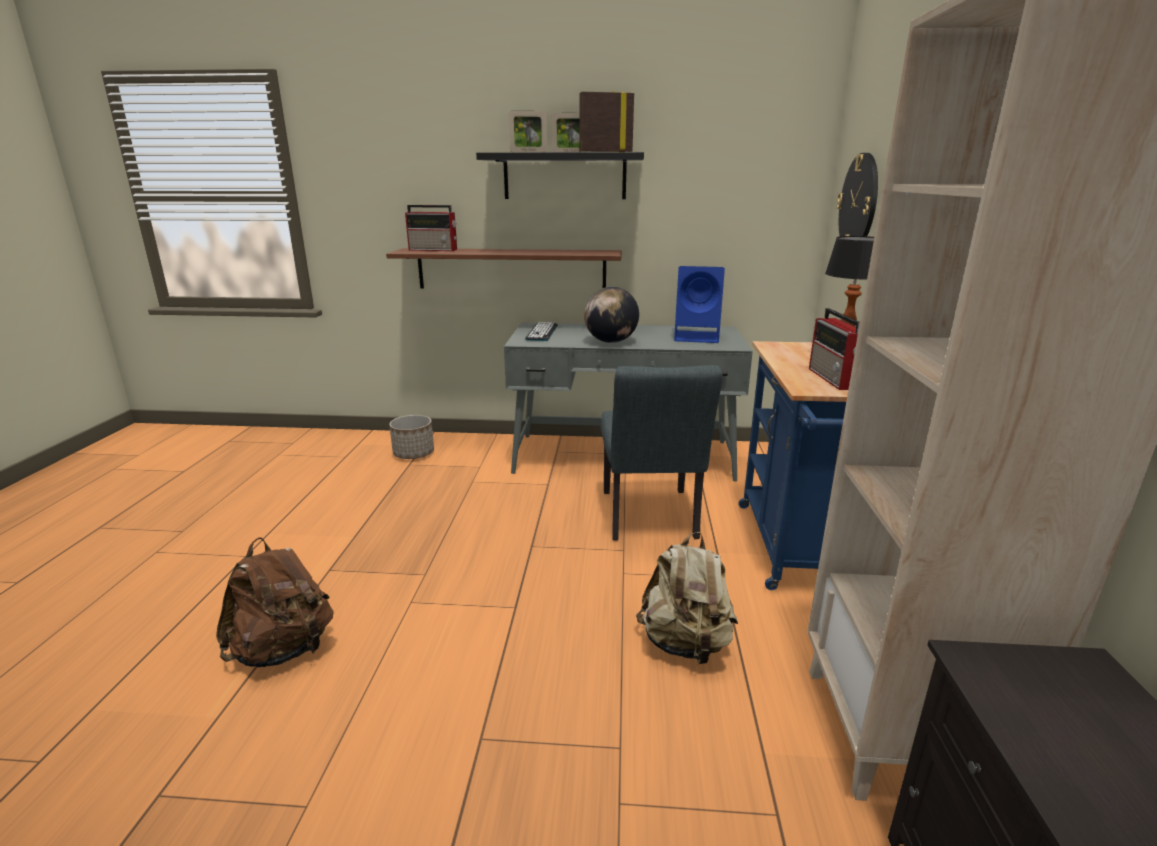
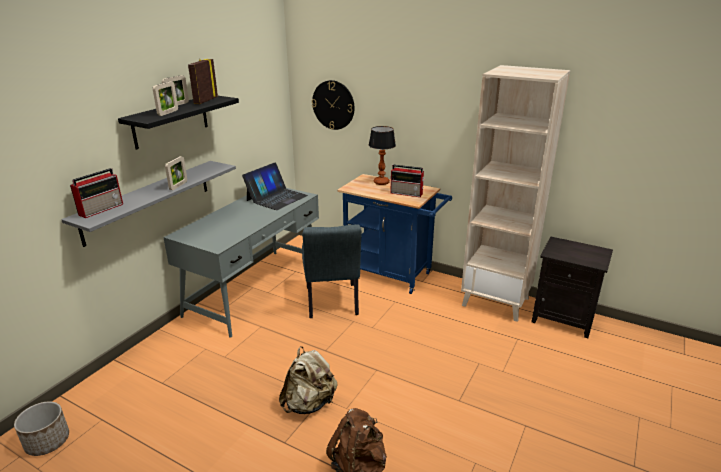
camera: 65 degrees left, 5 degrees up
(414, 453) = (144, 377): planter -> planter (47, 441)
(511, 269) = (148, 200): brown shelf -> grey shelf
(523, 253) = (178, 186): none -> picture frame
(542, 332) = (202, 235): keyboard -> none
(611, 342) = (255, 221): globe -> none
(650, 519) = (332, 304): grey chair -> grey chair turned 60 degrees clockwise
(685, 644) = (431, 327): beige backpack -> beige backpack (309, 403)
(698, 337) = (276, 198): blue speaker -> laptop

